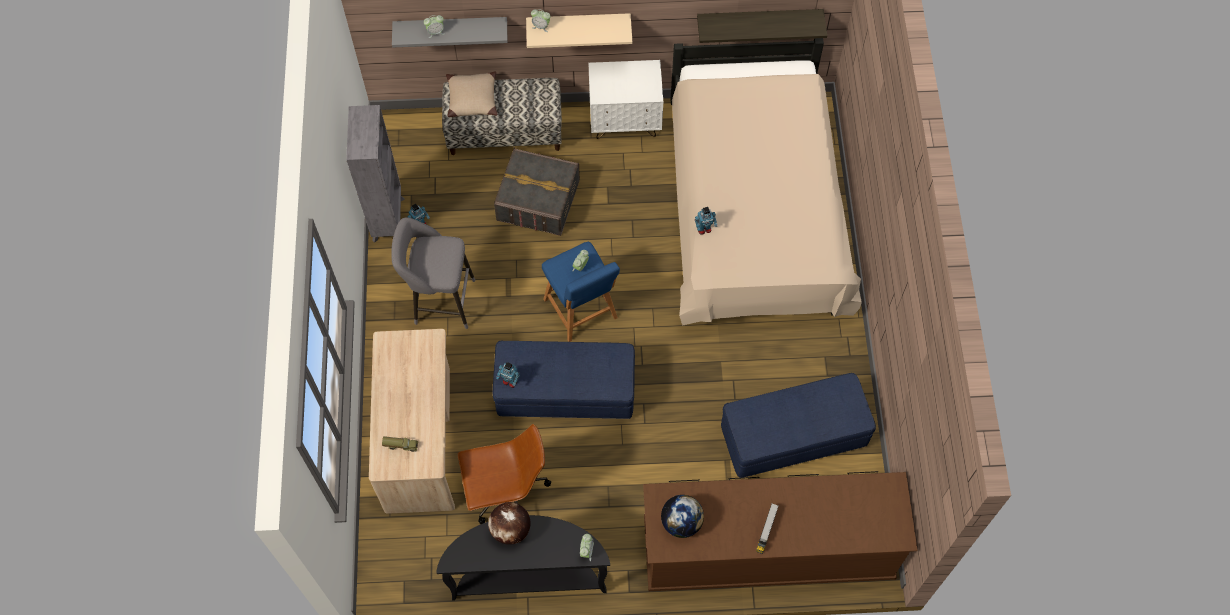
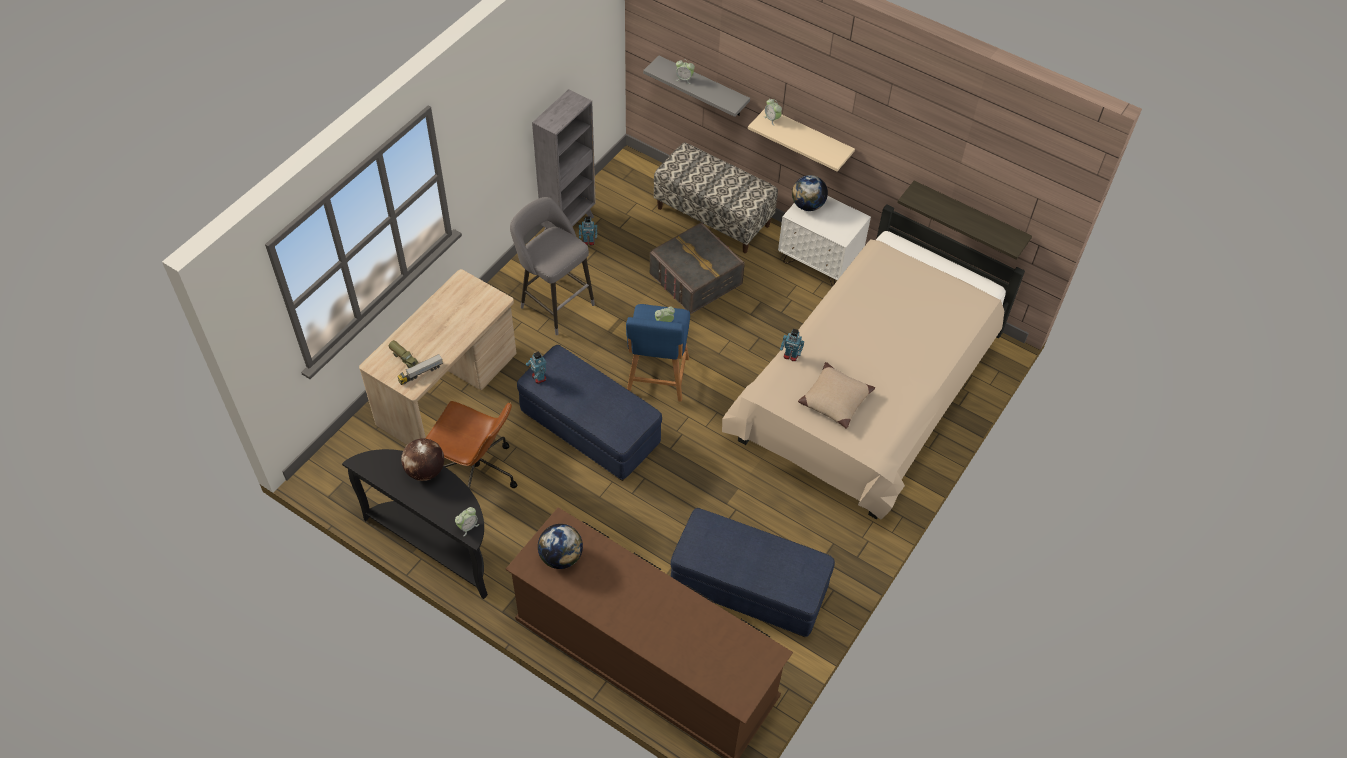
camera: 35 degrees right, 10 degrees down
(472, 99) = (695, 165): beige pillow -> beige pillow (834, 400)
(602, 81) = (808, 205): none -> globe
(766, 530) = (626, 612): toy truck -> toy truck (421, 373)

